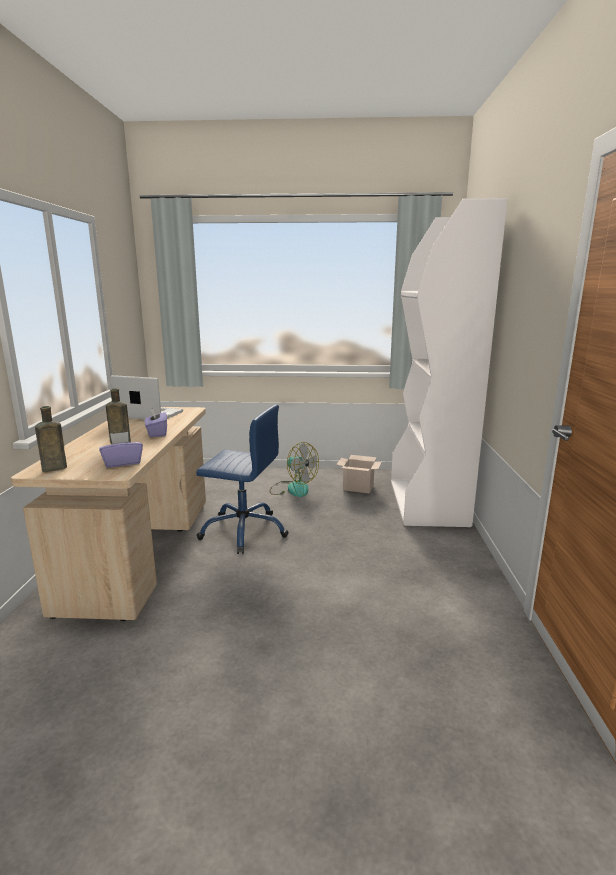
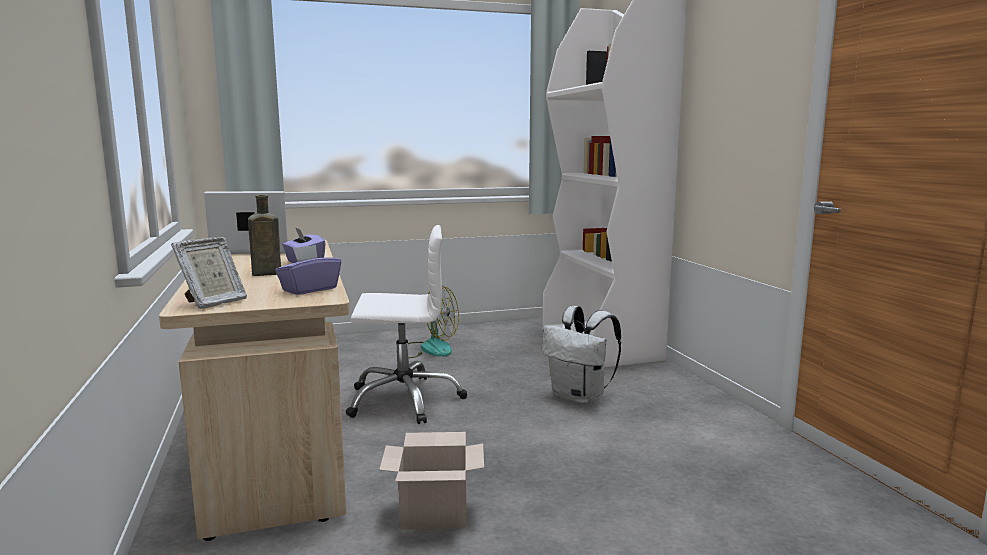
camera: 20 degrees left, 5 degrees down
(52, 469) = (213, 302): brown bottle -> picture frame
(244, 531) = (404, 399): blue office chair -> white office chair
(359, 487) = (509, 339): cardboard box -> cardboard box (436, 512)
(372, 551) = (580, 397): none -> white backpack

